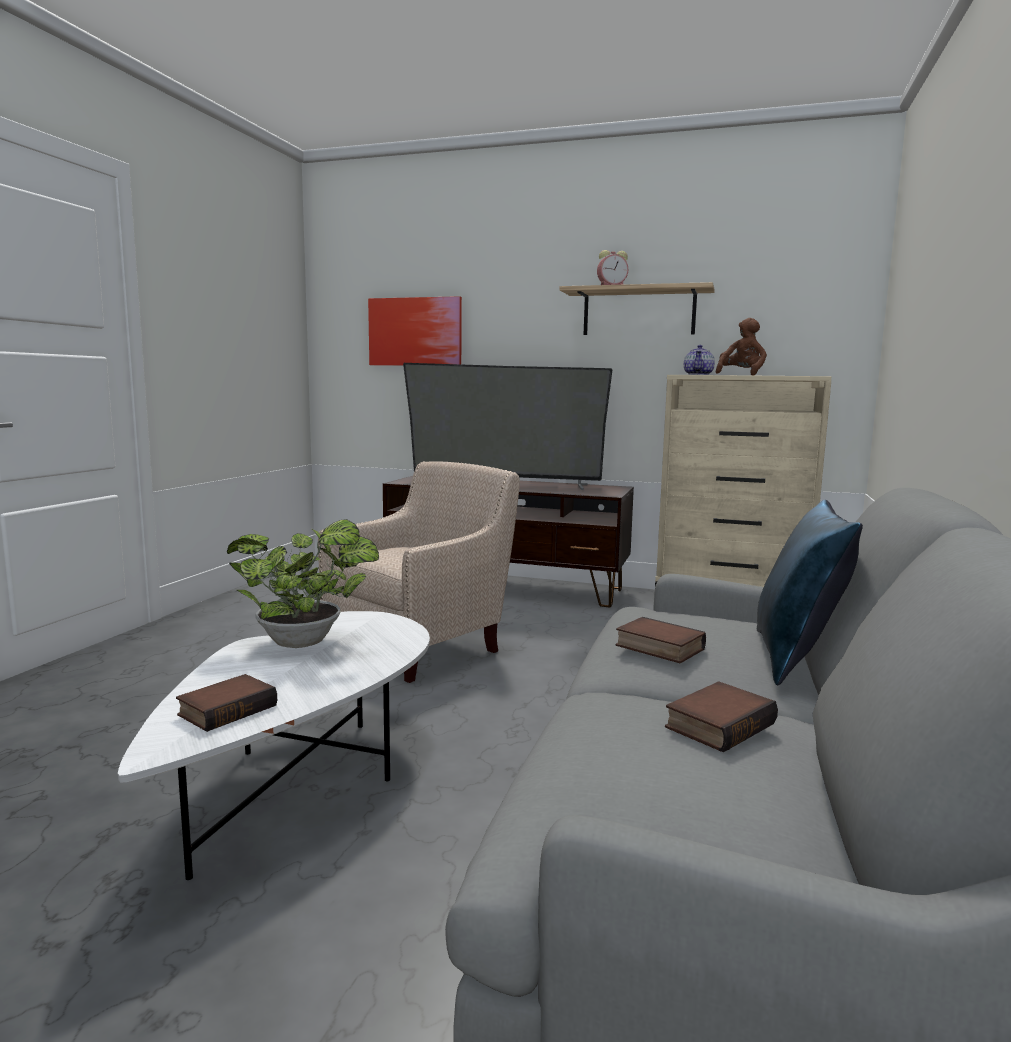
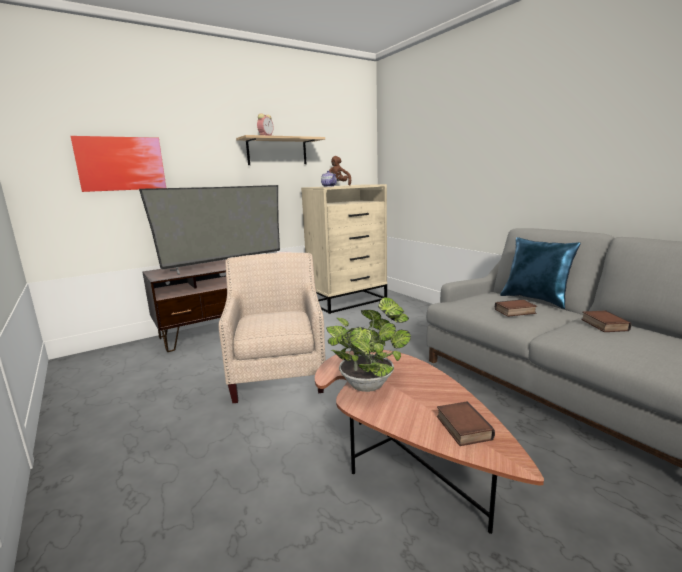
camera: 50 degrees left, 5 degrees up
(306, 776) = (403, 458): white coffee table -> brown coffee table

